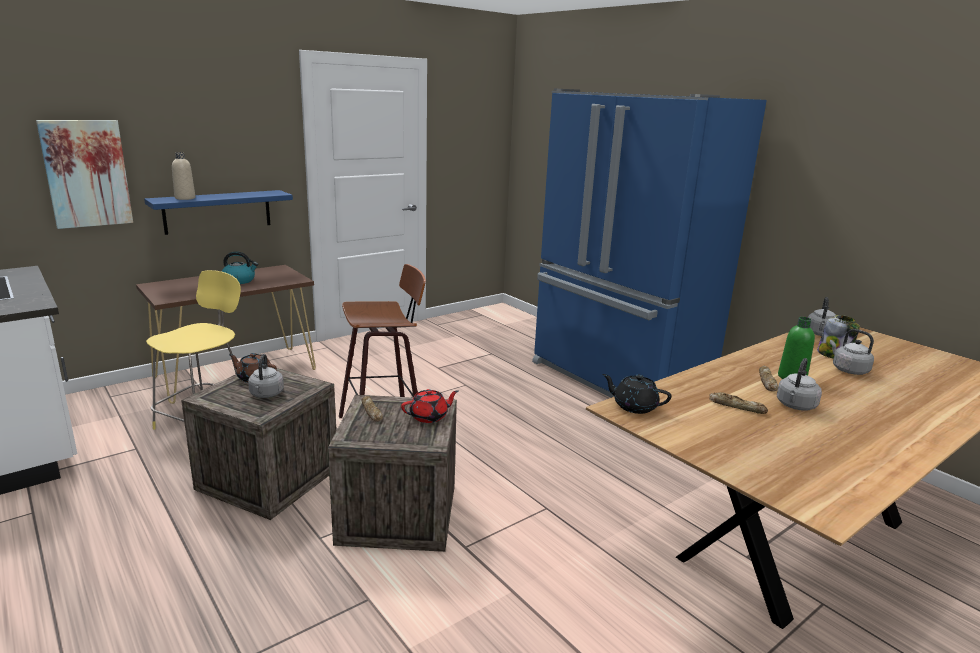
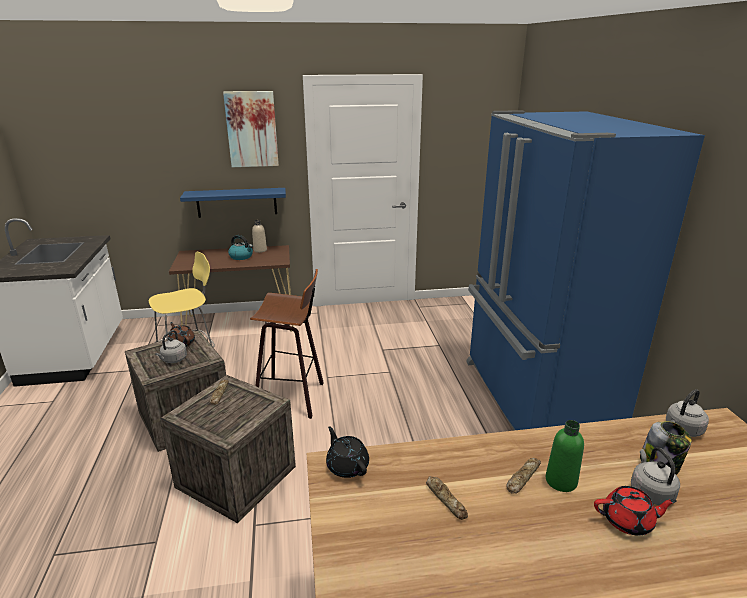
camera: 30 degrees right, 5 degrees up
(86, 173) = (146, 173): picture -> picture (252, 129)
(185, 198) = (207, 193): beige bottle -> beige bottle (260, 250)
(429, 416) = (252, 411): red teapot -> red teapot (628, 521)
(795, 406) = (512, 521): grey kettle -> none

